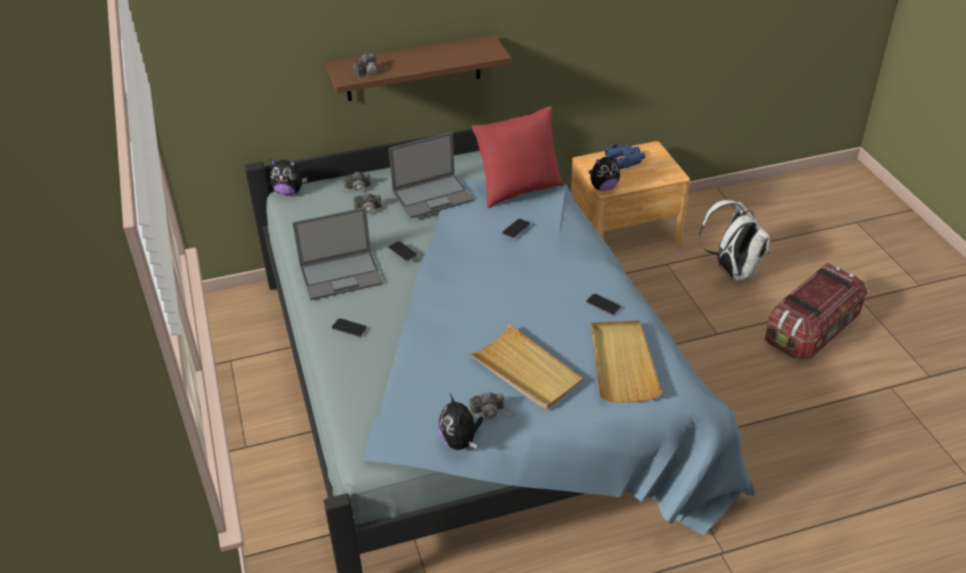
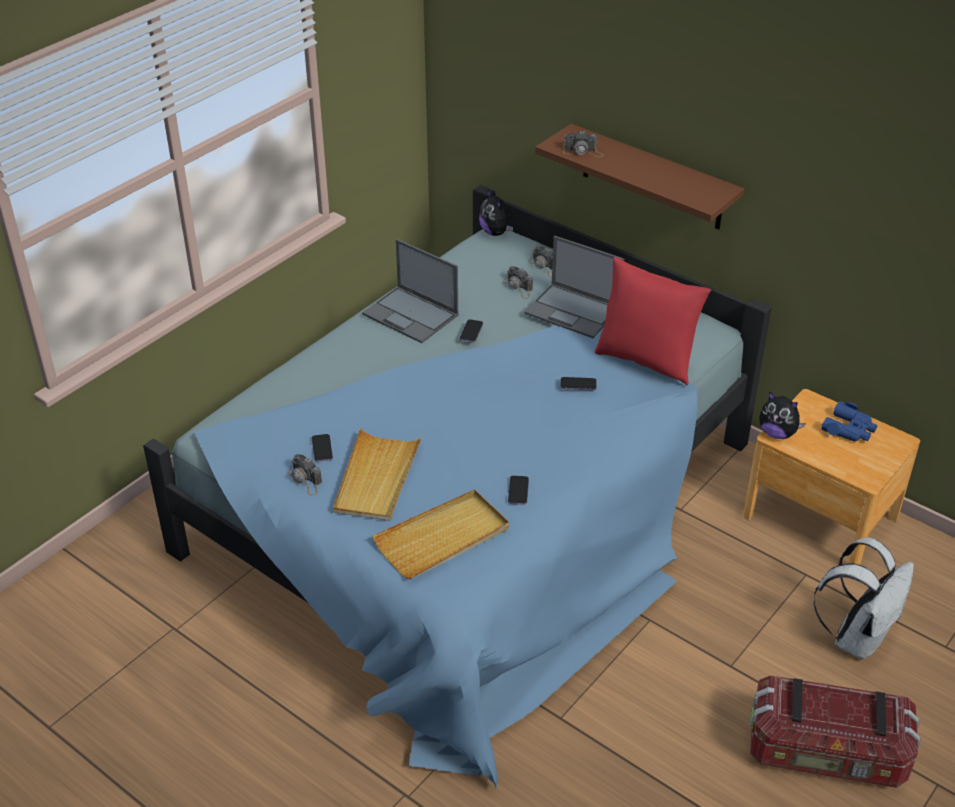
camera: 55 degrees right, 0 degrees up
(349, 329) = (346, 352): phone -> phone (322, 449)
(460, 441) = (255, 477): plush toy -> none

